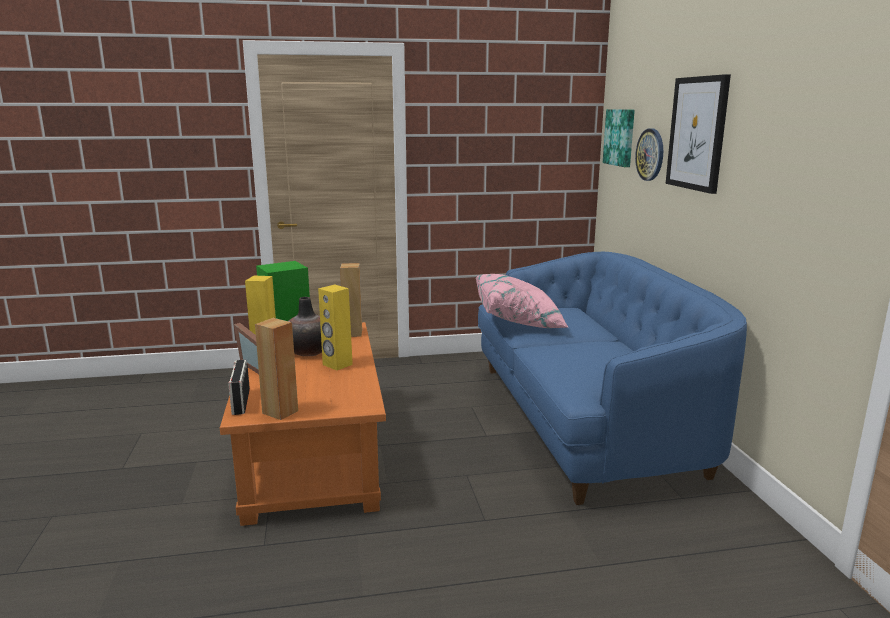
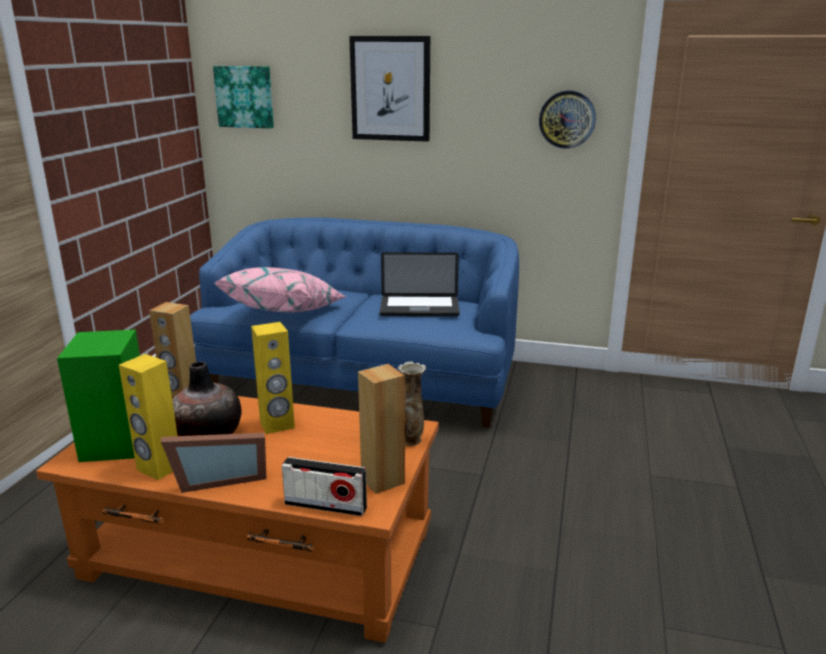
camera: 65 degrees left, 5 degrees up
(345, 409) = (410, 440): none -> vase
(597, 358) = (419, 308): none -> laptop
(650, 154) = (312, 112): wall clock -> wall clock (567, 119)

